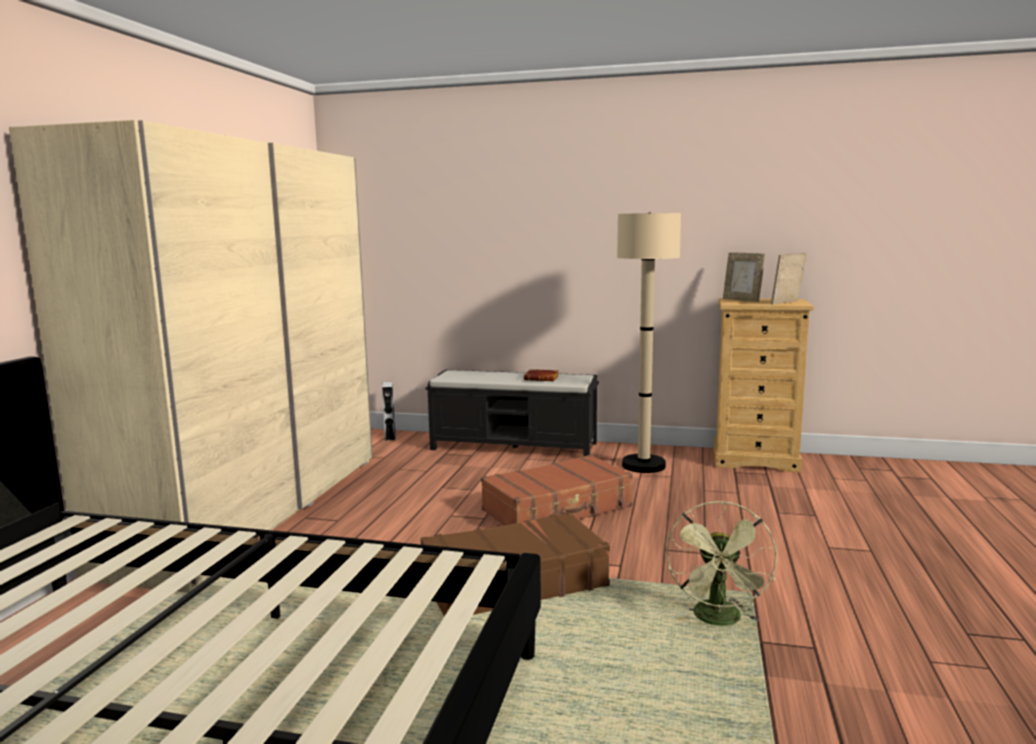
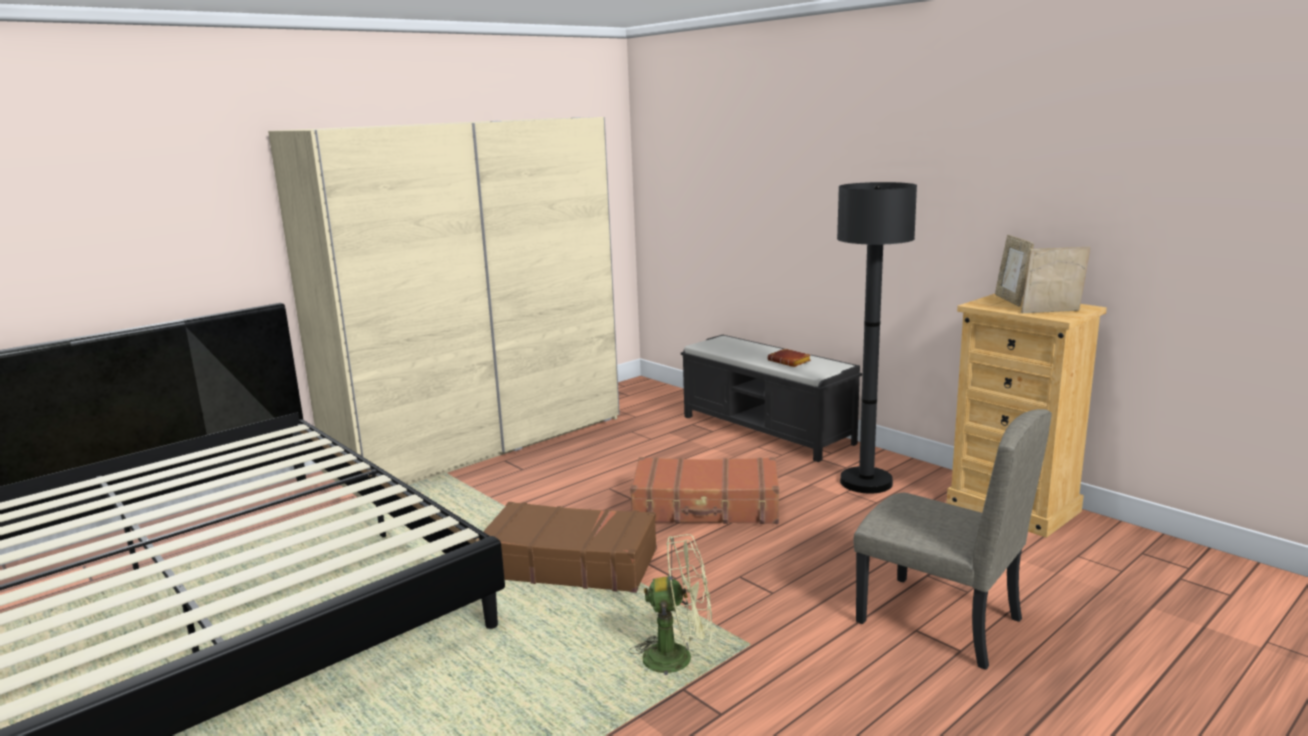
camera: 35 degrees right, 5 degrees up
(390, 436) = (670, 395): grey speaker -> none
(643, 465) = (866, 482): beige floor lamp -> black floor lamp
(719, 620) = (678, 657): green fan -> green fan turned 135 degrees counterclockwise
(830, 537) = (938, 621): none -> beige chair

